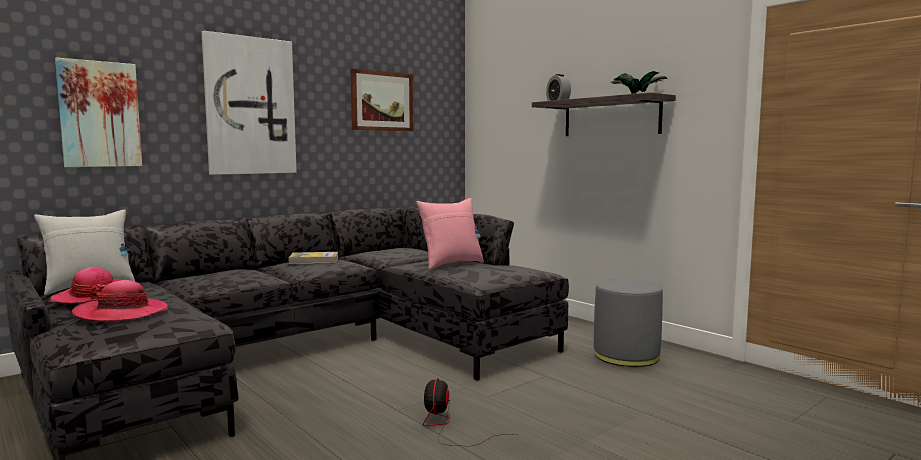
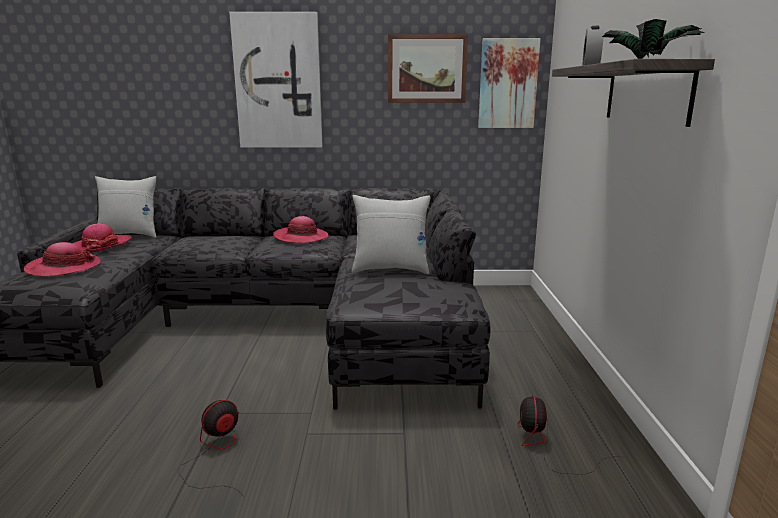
camera: 40 degrees right, 10 degrees up
(99, 114) = (154, 95): picture -> picture (508, 84)
(314, 260) = (301, 237): book -> hat
(451, 264) = (390, 270): pink pillow -> grey pillow
(626, 356) = (547, 446): grey ottoman -> fan

